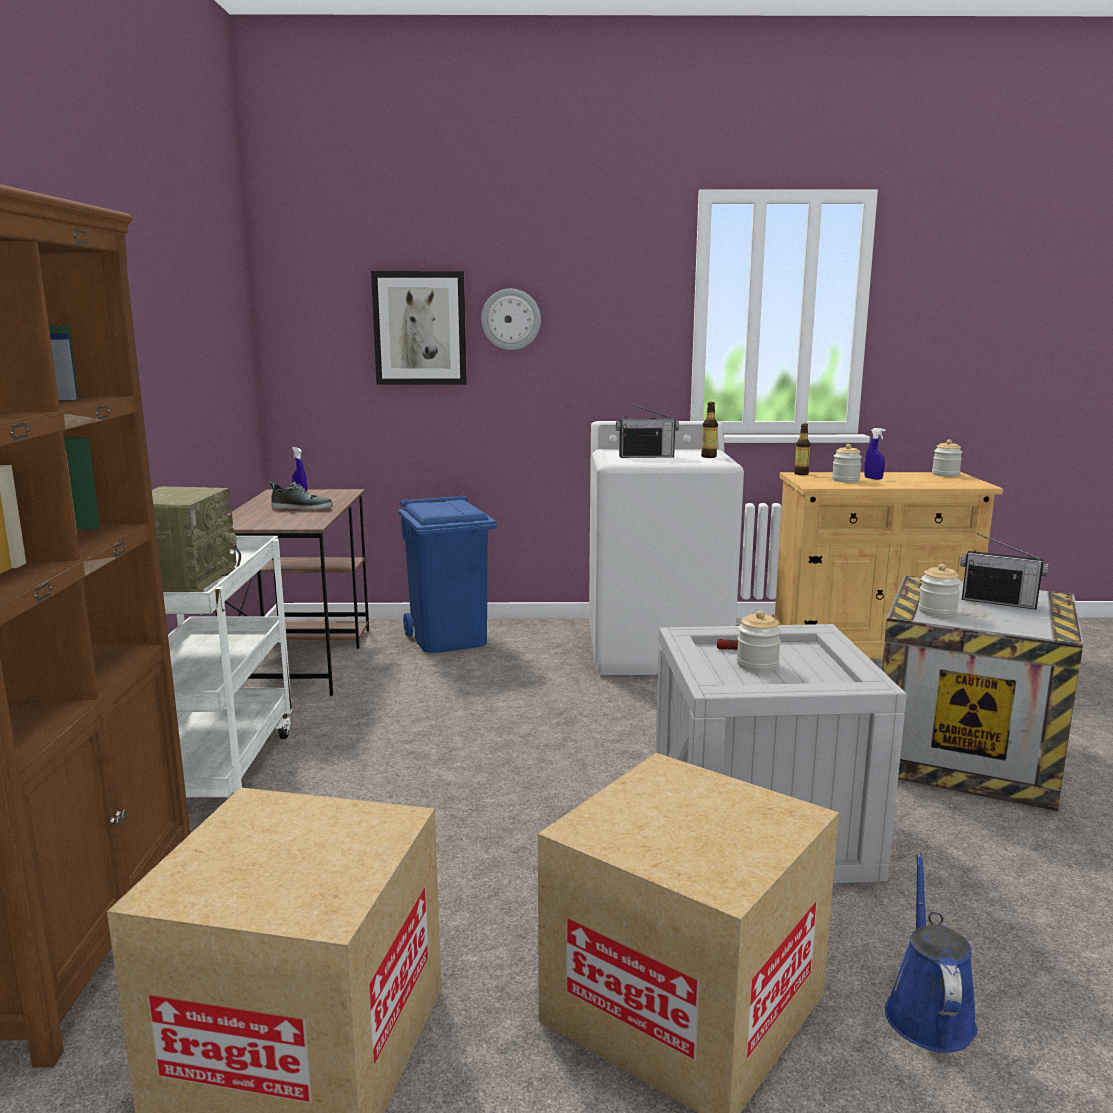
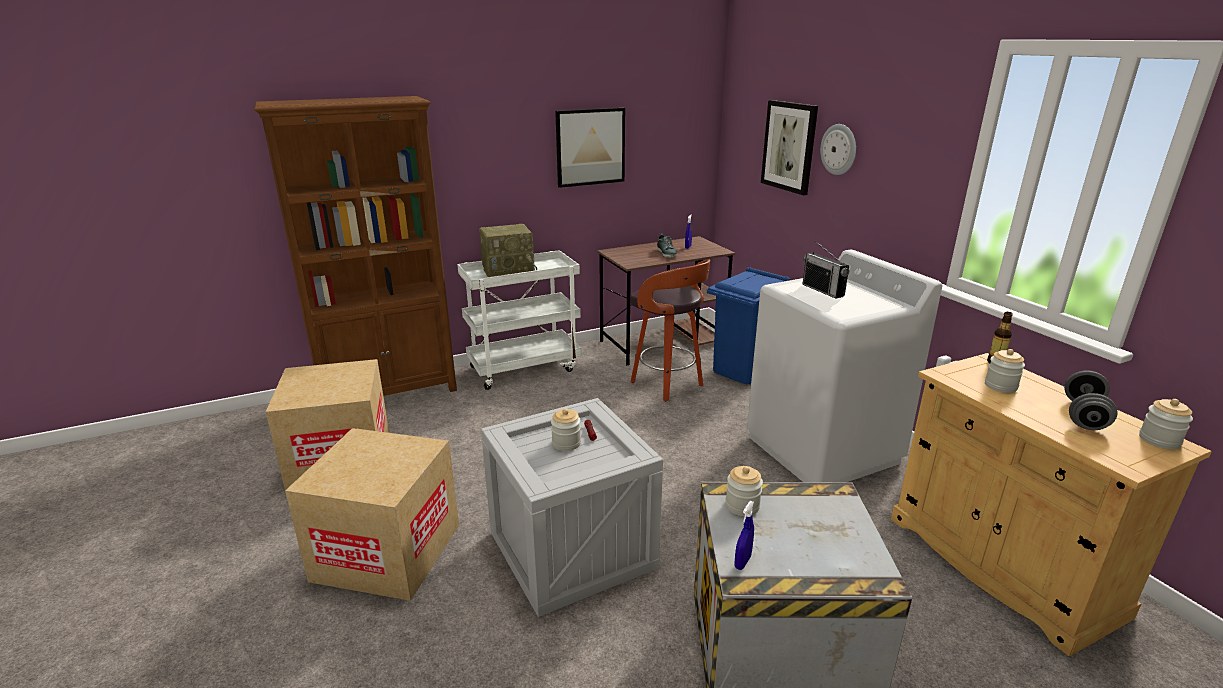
camera: 65 degrees right, 10 degrees up
(174, 345) = (590, 147): none -> picture
(426, 684) = (668, 385): none -> stool
(708, 457) = (861, 308): bottle -> none
(873, 478) = (1041, 399): blue spray bottle -> blue spray bottle (742, 562)
(904, 477) = (1084, 416): none -> grey dumbbell
(927, 1012) = (405, 646): blue watering can -> none
(999, 602) = (813, 541): radio -> none

